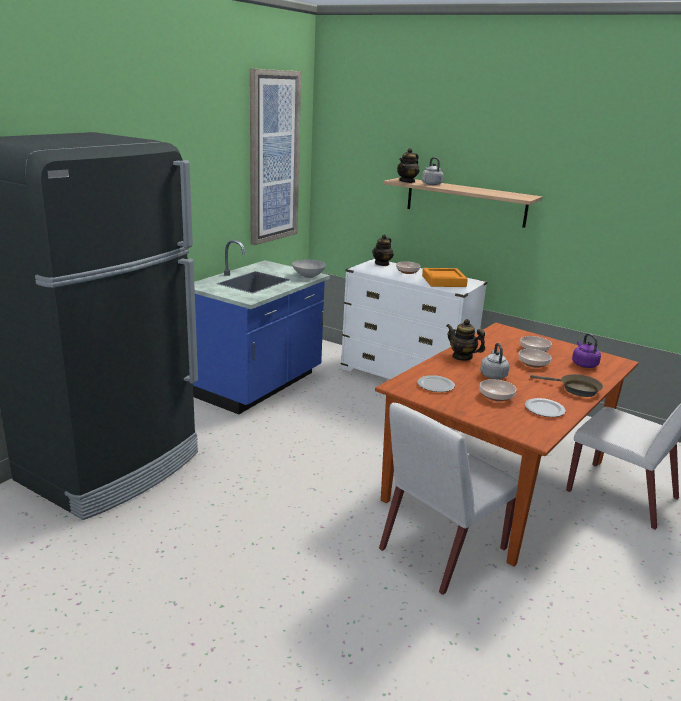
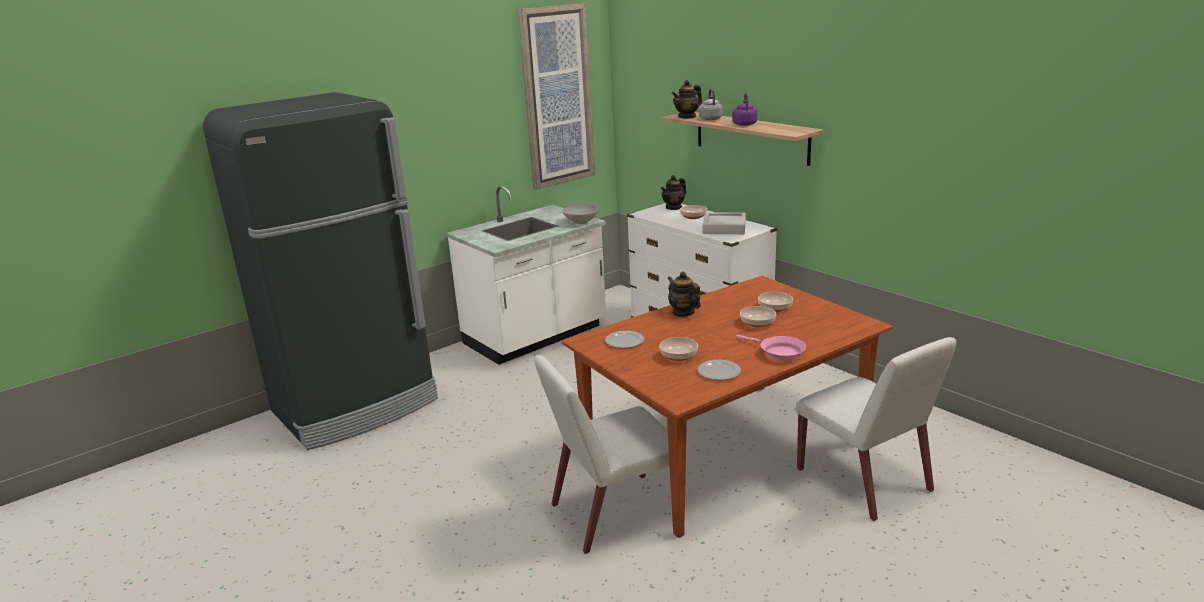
camera: 20 degrees right, 0 degrees up
(258, 385) = (536, 336): blue counter -> white counter
(443, 281) = (724, 228): orange tray -> grey tray
(493, 375) = (698, 333): grey kettle -> none
(576, 389) = (778, 353): brown frying pan -> pink frying pan
(583, 364) = (818, 326): purple kettle -> purple kettle (744, 124)

